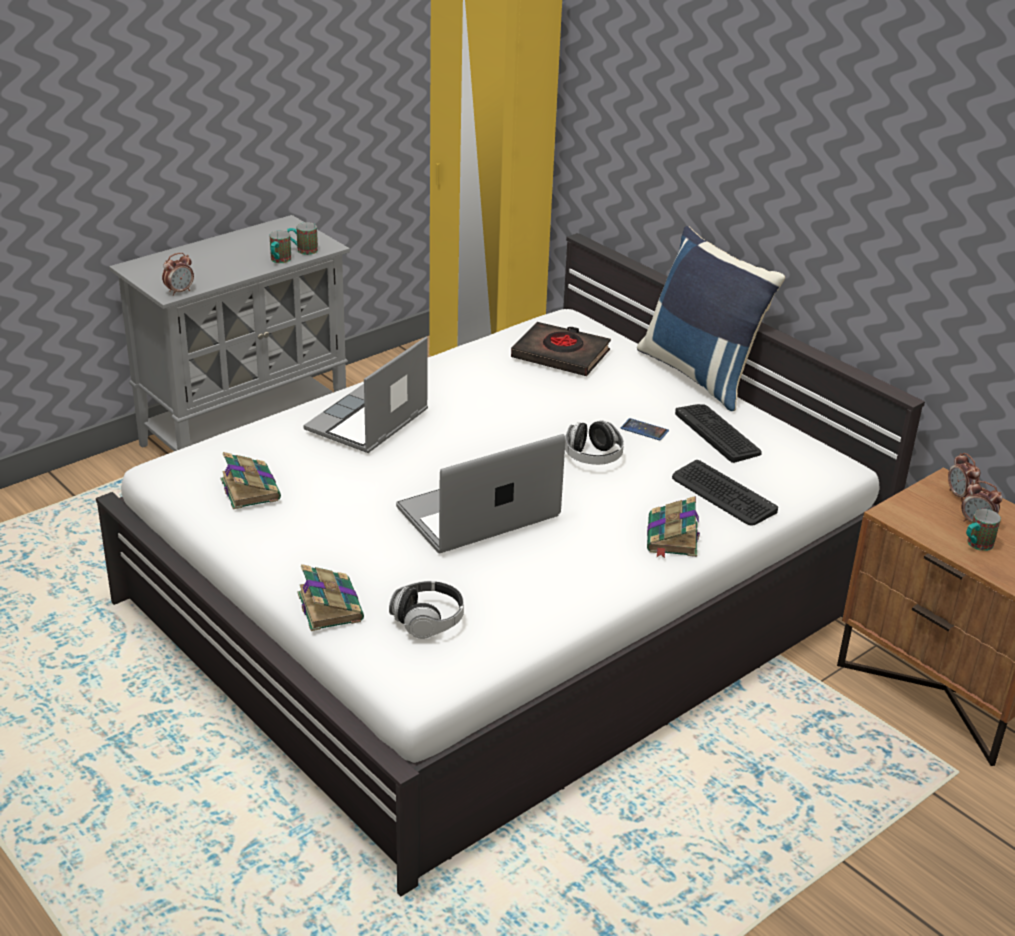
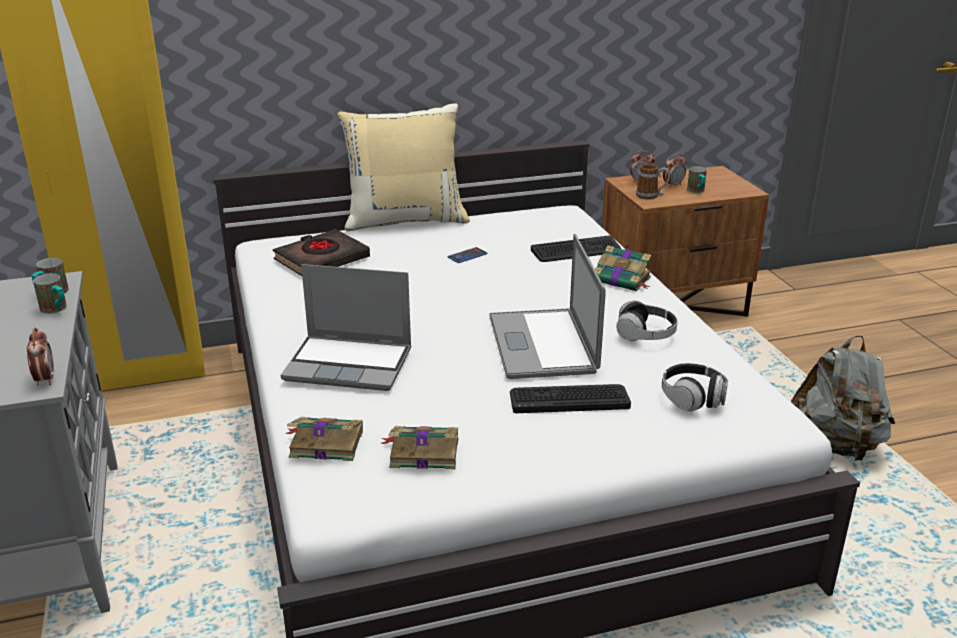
camera: 65 degrees left, 5 degrees down
(329, 606) = (651, 443): book -> book (325, 443)
(367, 422) = (350, 364): laptop -> laptop turned 45 degrees counterclockwise
(593, 457) = (490, 282): headphones -> headphones (645, 335)
(701, 374) = (405, 220): blue pillow -> beige pillow
(704, 885) = (835, 445): none -> grey backpack
(718, 433) = (494, 233): keyboard -> keyboard (569, 399)
(915, 511) = (651, 196): none -> mug

